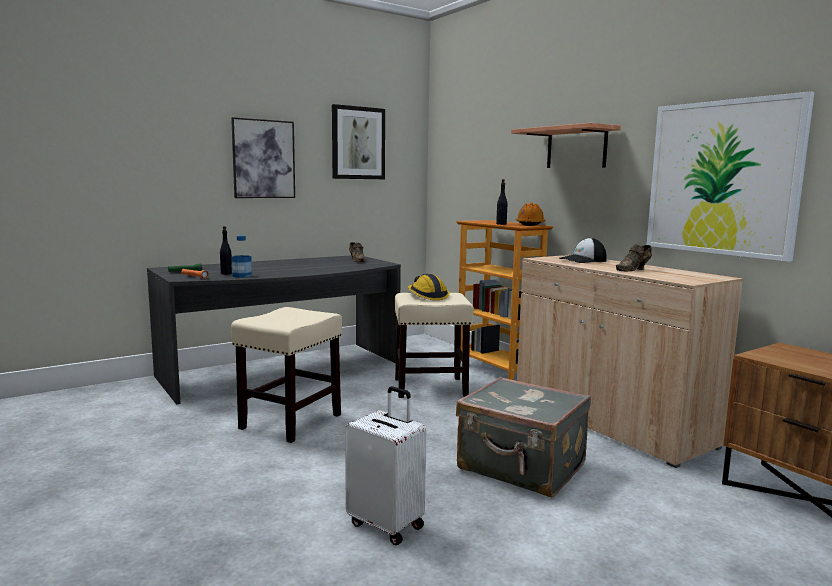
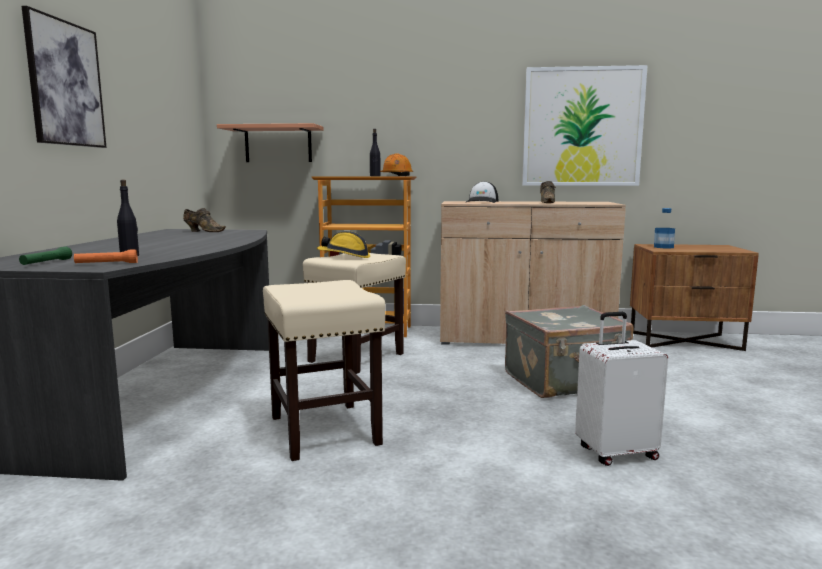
camera: 50 degrees left, 0 degrees up
(241, 276) = (168, 254): bottle -> bottle (663, 247)
(358, 143) = (152, 78): picture -> none
(576, 148) = (436, 101): shelf -> shelf (278, 144)

